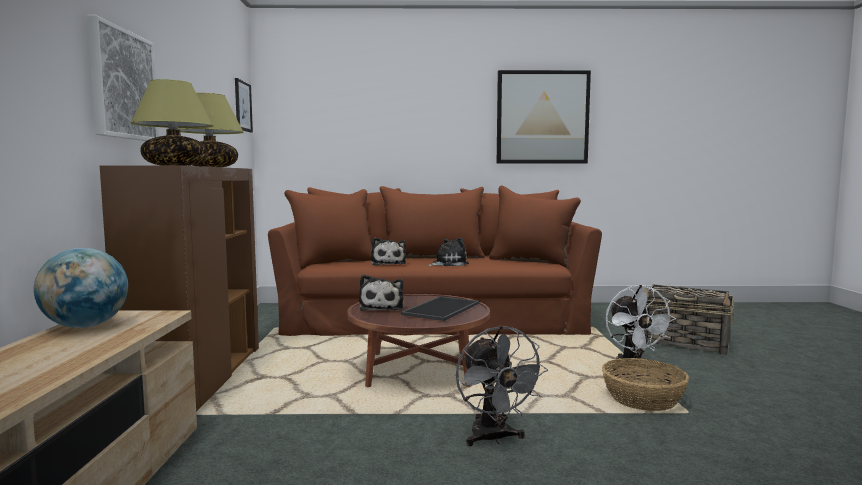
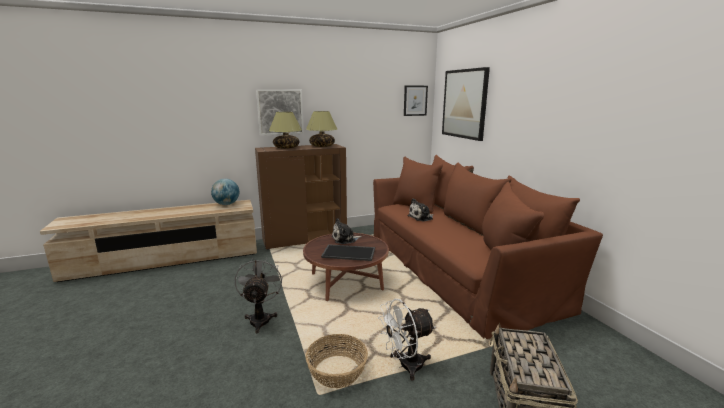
camera: 70 degrees right, 10 degrees up
(448, 264) = (442, 231): plush toy -> none
(494, 439) = (260, 318): grey fan -> grey fan turned 120 degrees clockwise
(542, 117) = (603, 115): picture -> picture (464, 104)

